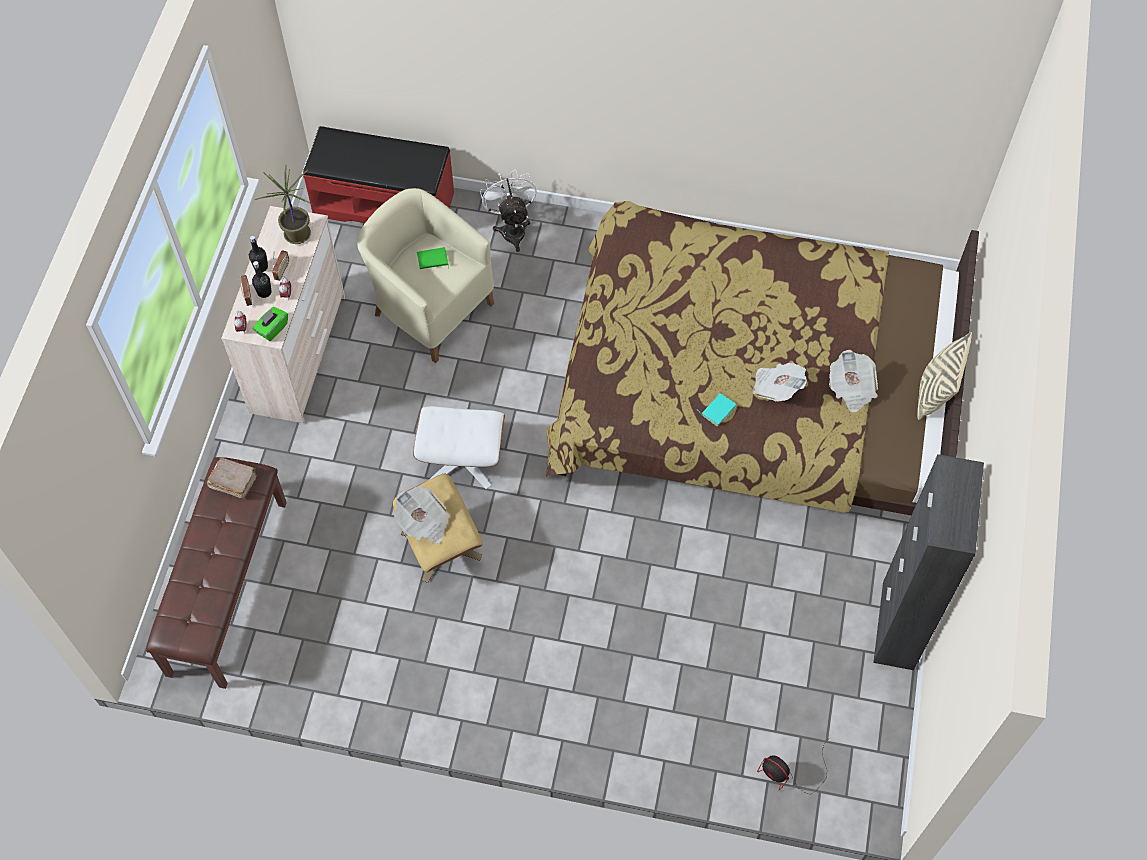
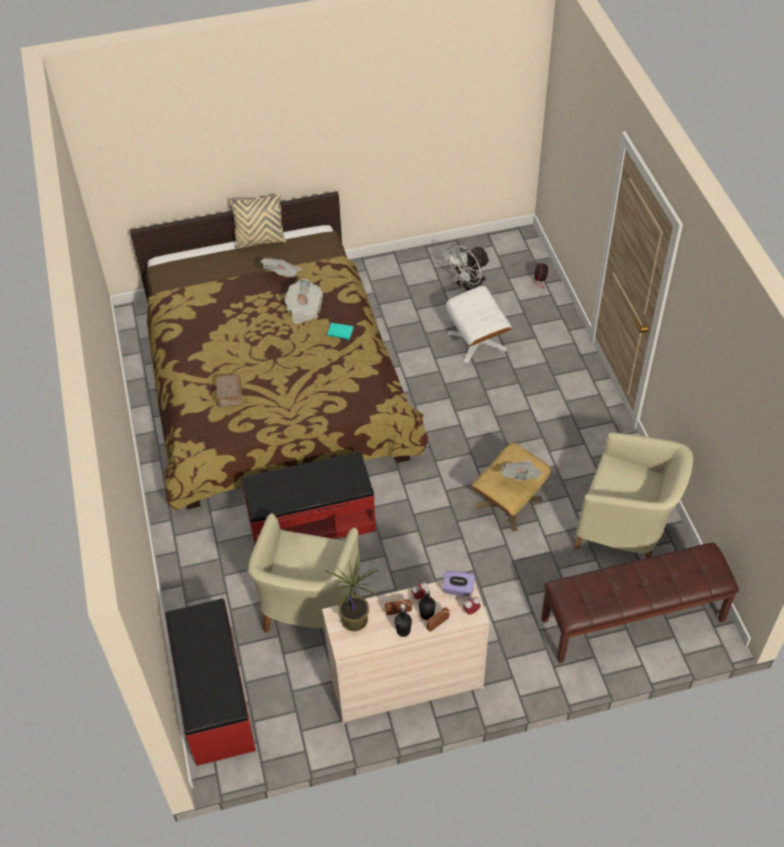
camera: 115 degrees left, 10 degrees down
(233, 481) = (578, 600): brown book -> brown book (229, 395)
(272, 329) = (458, 589): green tissue box -> purple tissue box
(333, 645) = (625, 530): none -> beige armchair
(432, 260) = (297, 563): green book -> none
(462, 459) = (433, 521): white ottoman -> white ottoman (477, 341)
(512, 228) = (197, 585): white fan -> white fan (468, 289)
(529, 348) = (311, 522): none -> red bench
(897, 625) = (408, 259): black cabinet -> none

